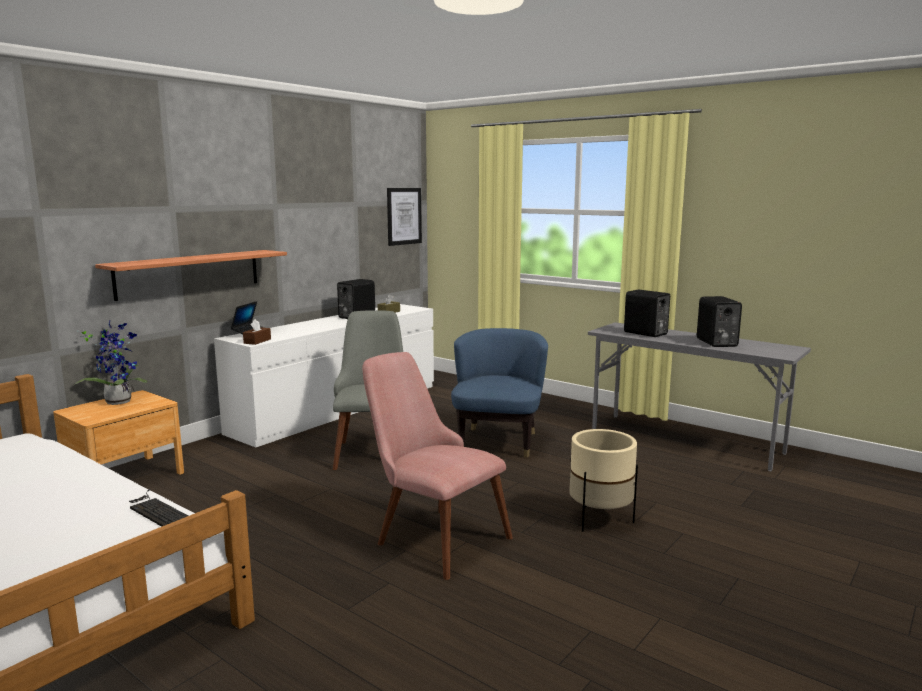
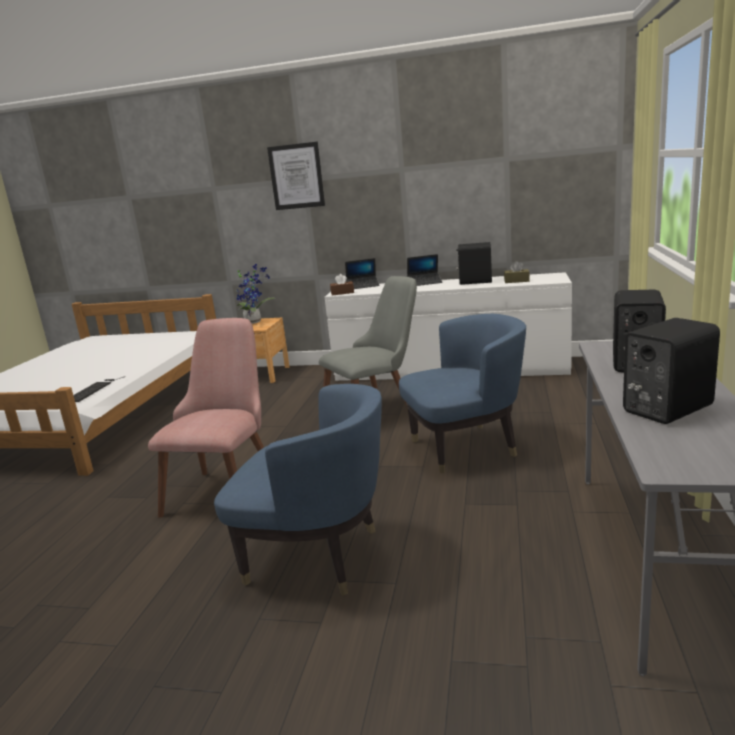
camera: 65 degrees right, 5 degrees up
(189, 273) = (318, 232): shelf -> none
(309, 323) = (425, 283): none -> laptop
(404, 216) = (585, 167): picture -> picture (296, 176)
(600, 519) = (316, 556): beige planter -> blue armchair

